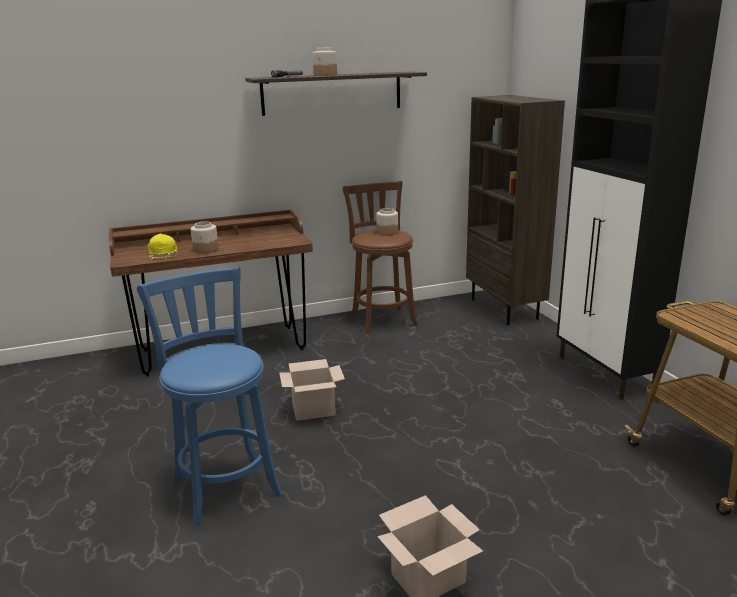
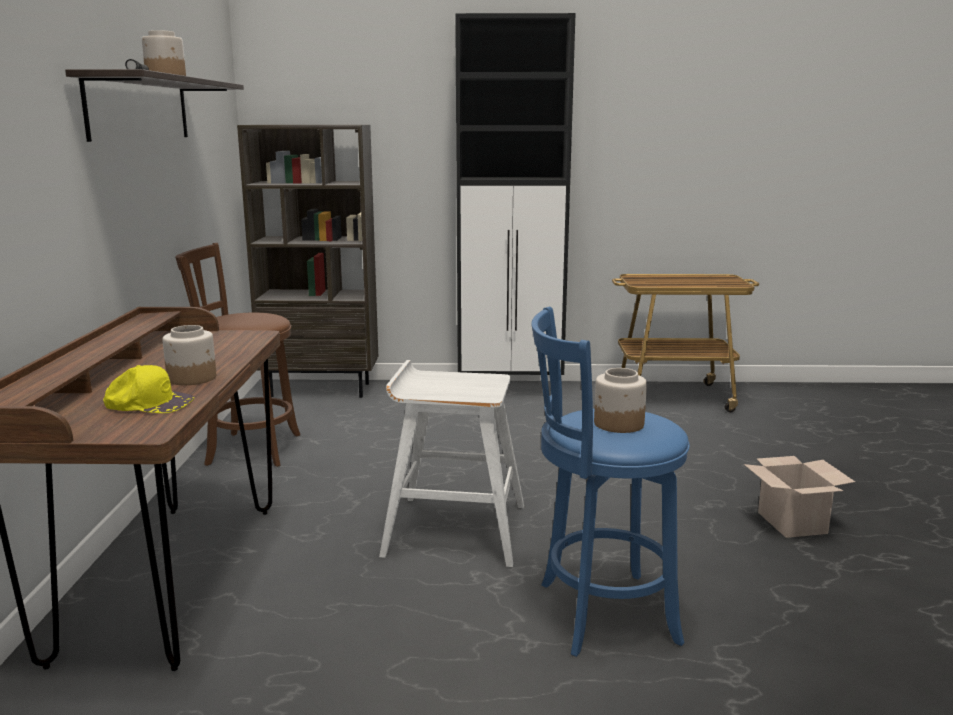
camera: 70 degrees left, 5 degrees down
(314, 409) = (454, 529): cardboard box -> white stool
(387, 232) = (242, 316): jar -> jar (618, 424)

